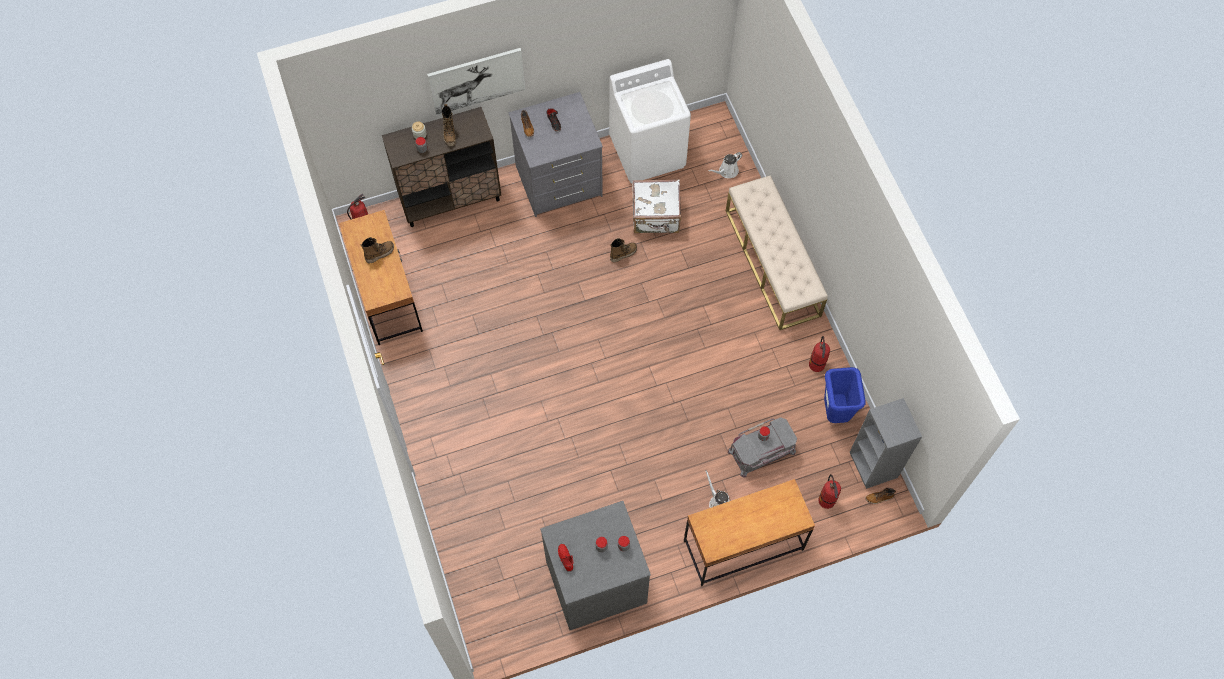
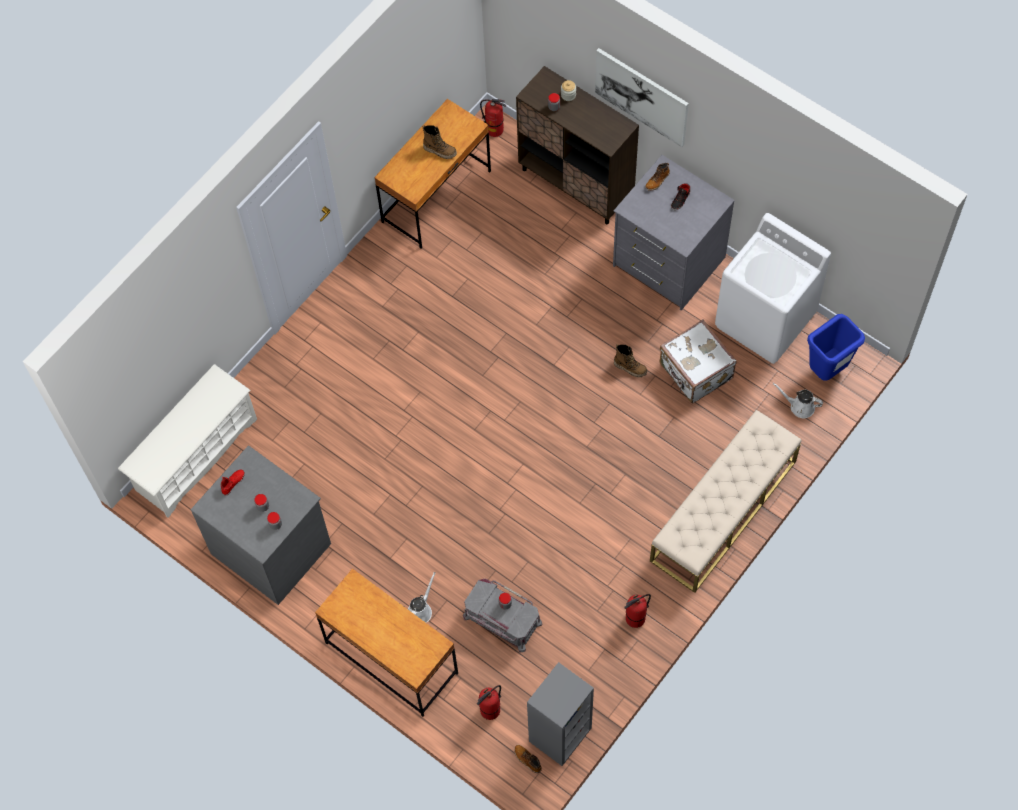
camera: 60 degrees right, 0 degrees up
(450, 134) = (587, 119): boot -> none
(476, 594) = (195, 455): none -> white shoe rack
(835, 413) = (593, 666): blue trash can -> blue trash can (826, 370)

